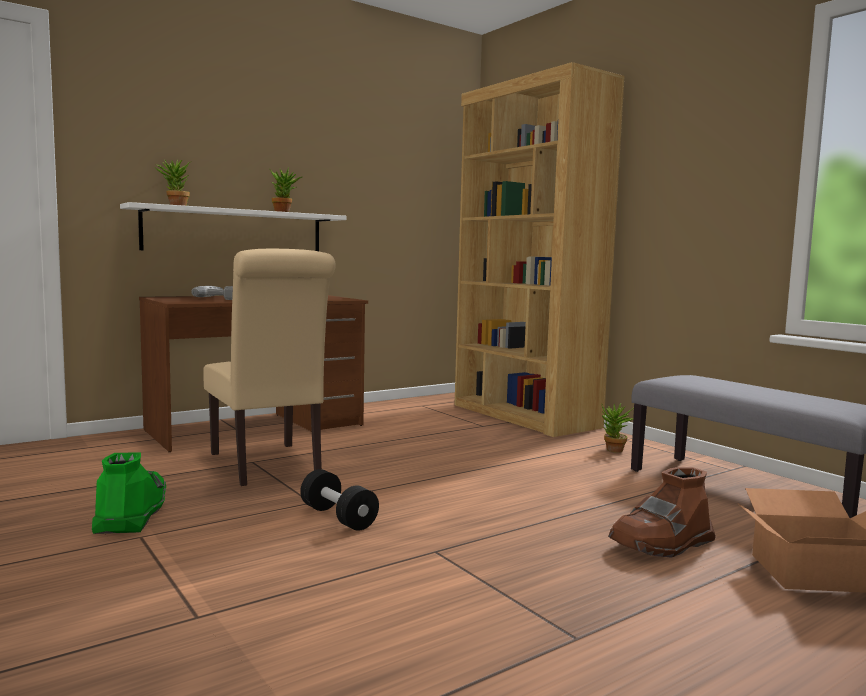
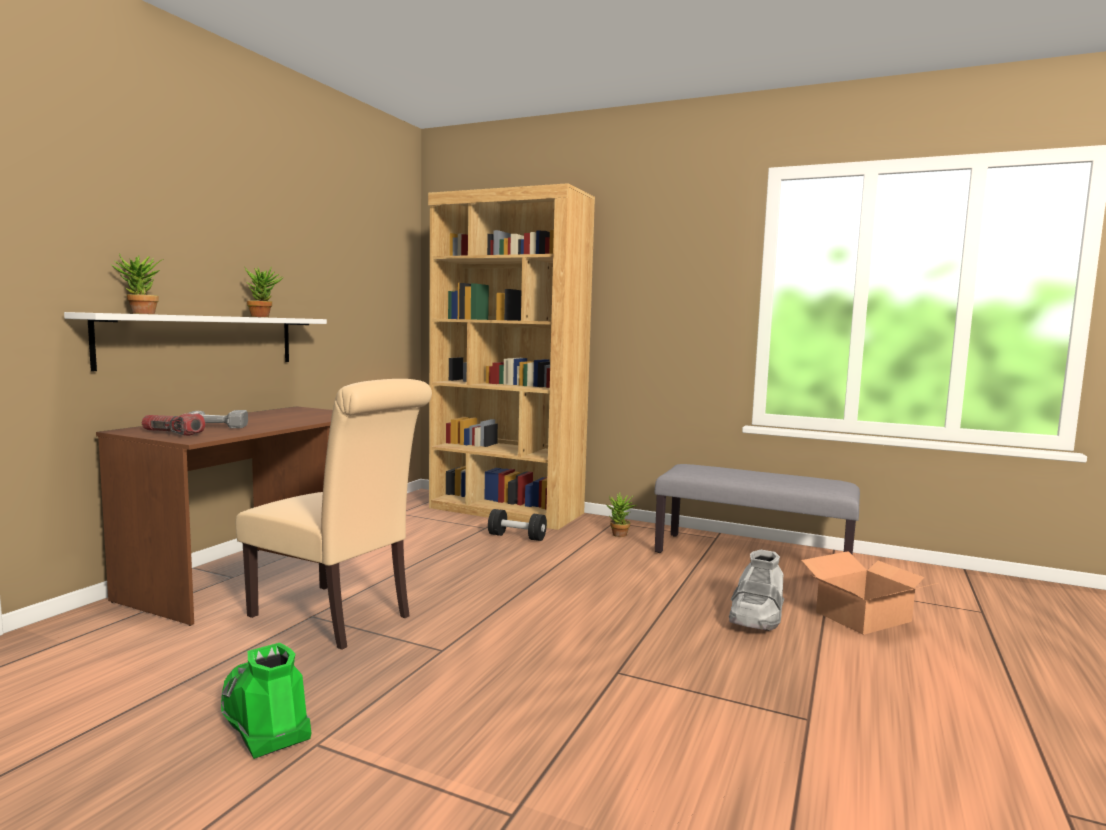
camera: 30 degrees left, 0 degrees up
(178, 299) = (172, 433): none -> flashlight
(338, 517) = (490, 660): black dumbbell -> black dumbbell (517, 537)
(662, 544) = (756, 618): brown boot -> grey boot

